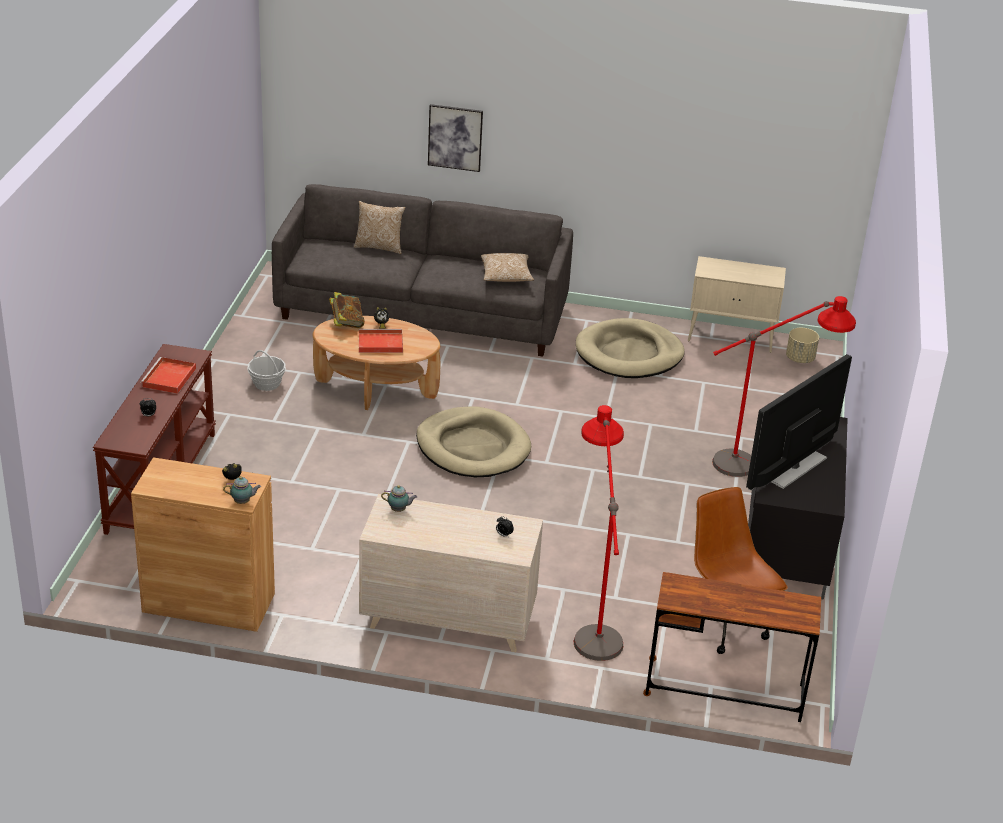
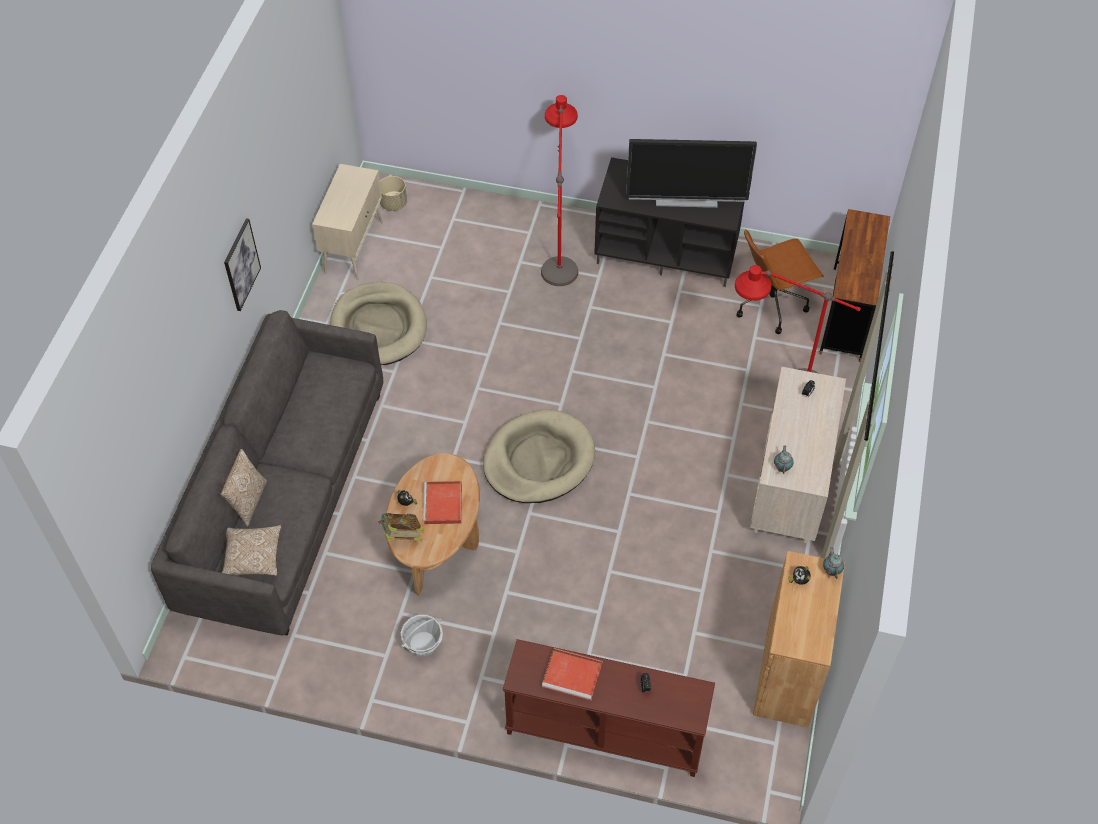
camera: 85 degrees left, 20 degrees up
(455, 137) = (195, 361): picture -> picture (241, 264)
(506, 276) = (325, 387): pillow -> pillow (253, 557)
(794, 468) = (686, 199): television -> television turned 45 degrees counterclockwise

